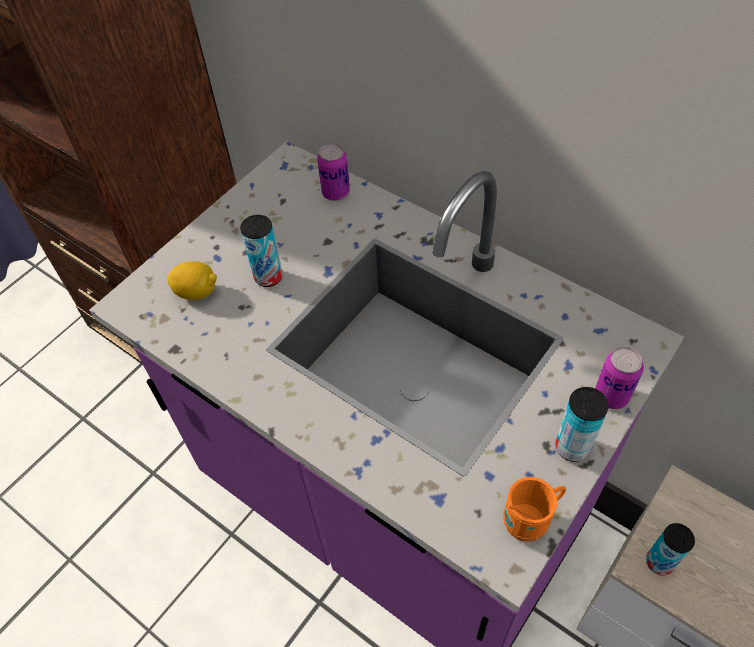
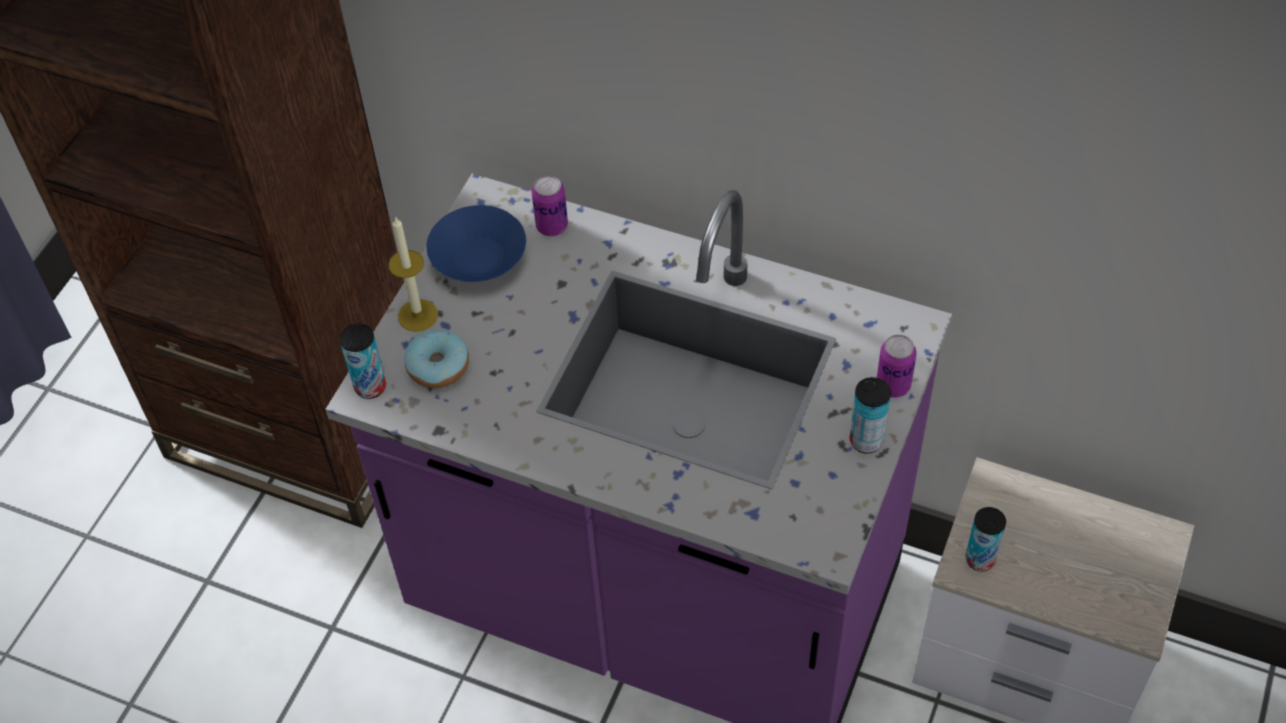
camera: 15 degrees left, 0 degrees up
(197, 292) = (438, 366): lemon -> donut
(198, 245) = (418, 315): none -> candle
(266, 209) = (480, 259): none -> blue bowl
(268, 277) = (510, 335): can -> can (370, 387)
(531, 519) = (842, 511): orange mug -> none

